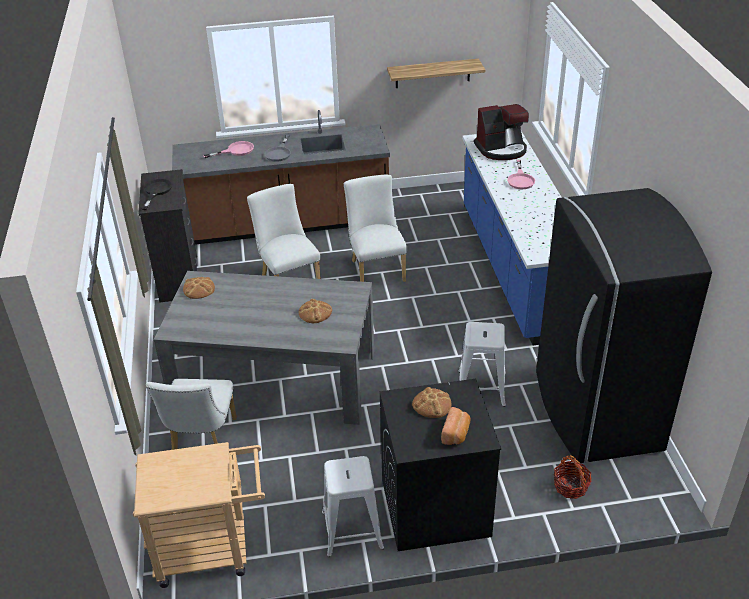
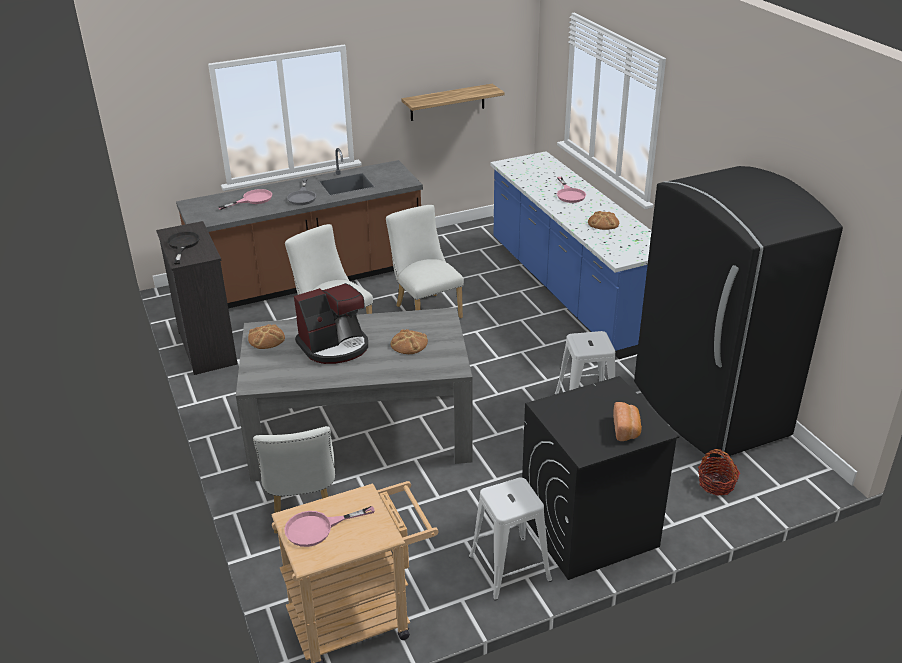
camera: 15 degrees left, 5 degrees down
(167, 475) = (317, 528): none -> pink frying pan
(432, 404) = (587, 407): bread -> bread (603, 223)
(501, 149) = (536, 170): coffee machine -> coffee machine (335, 346)

